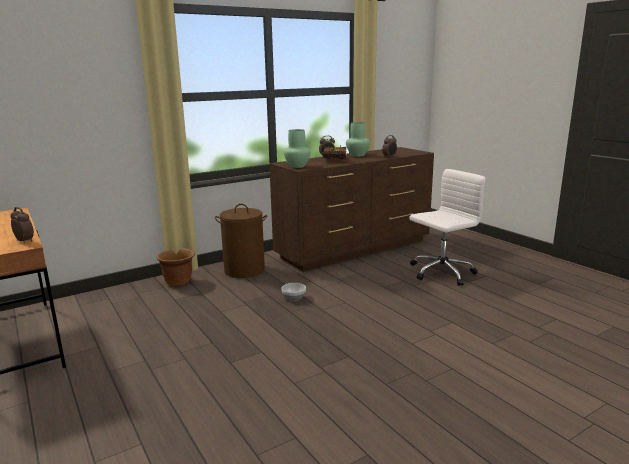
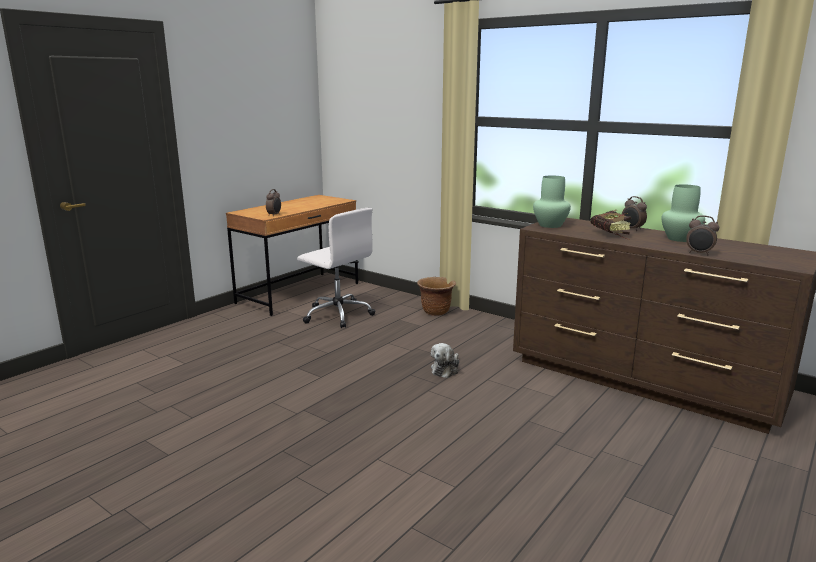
camera: 70 degrees right, 0 degrees up
(244, 270) = (492, 331): brown laundry basket -> none
(293, 297) = (445, 369): bowl -> plush toy
(440, 272) = (633, 464): white office chair -> white office chair (337, 314)

